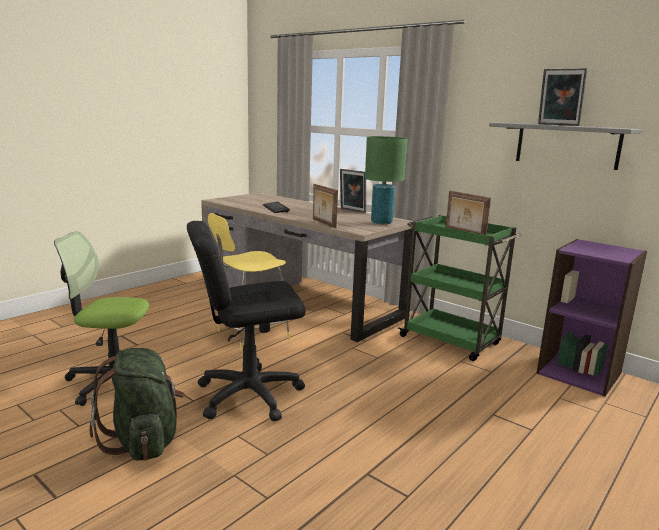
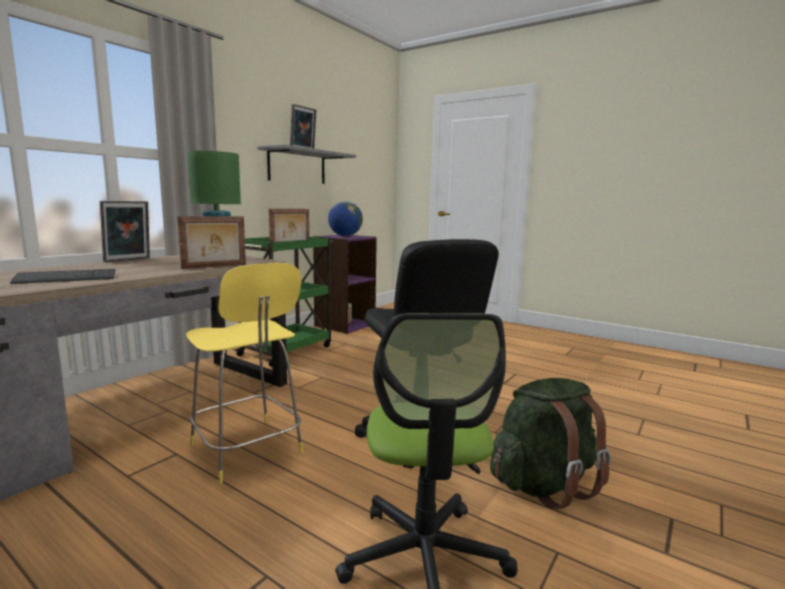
camera: 95 degrees left, 5 degrees down
(606, 250) = (345, 236): none -> globe

